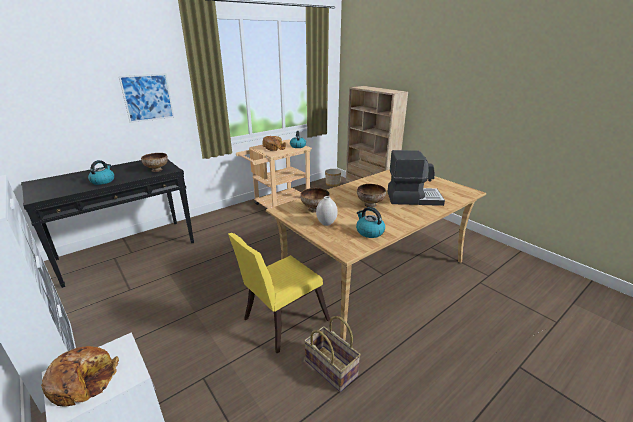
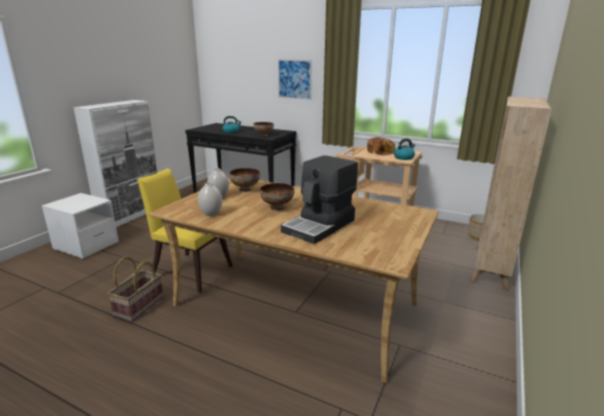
camera: 65 degrees right, 5 degrees down
(83, 380) = (72, 201): bread -> none
(369, 232) = (210, 214): kettle -> white vase
(413, 198) = (320, 226): coffee machine -> coffee machine turned 60 degrees clockwise

